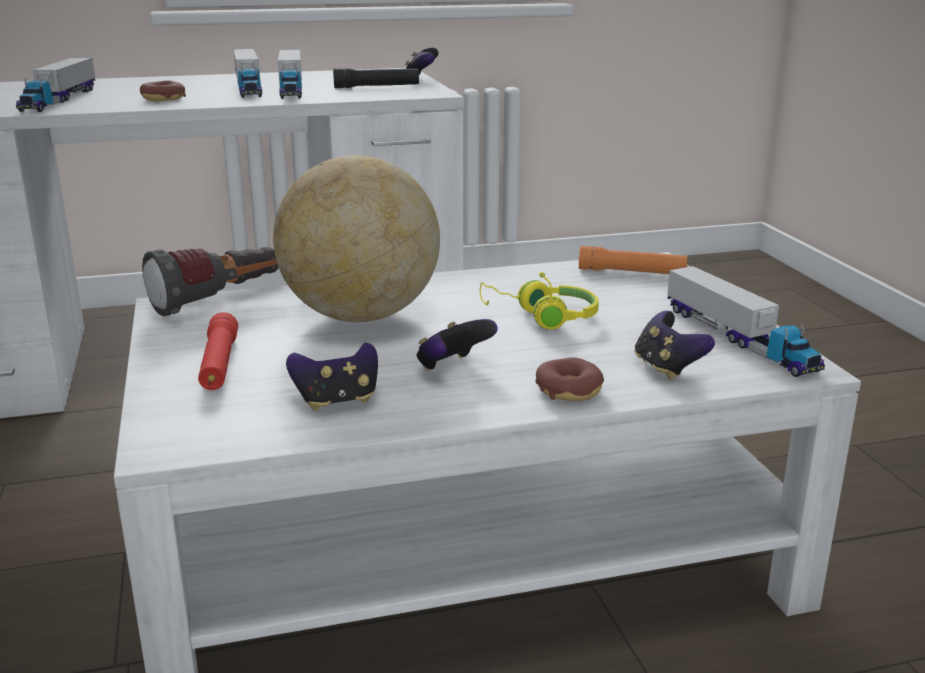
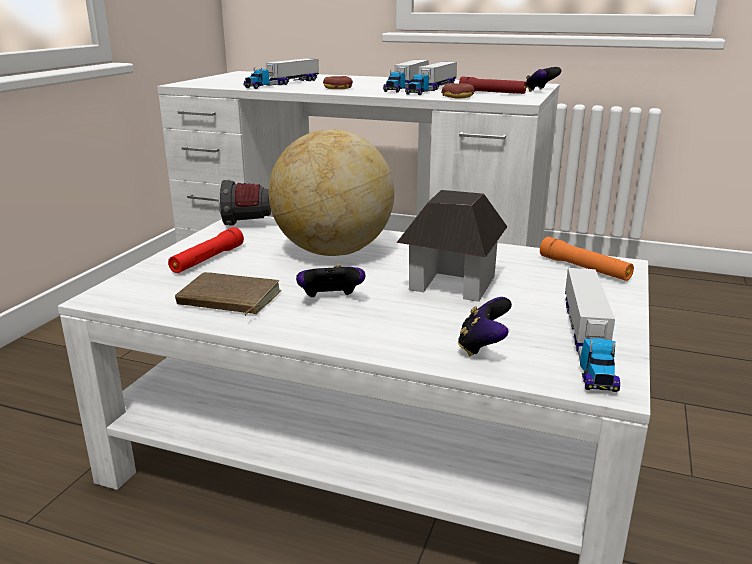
camera: 35 degrees right, 0 degrees up
(337, 401) = (227, 300): game controller -> brown book
(376, 87) = (492, 93): black flashlight -> red flashlight
(542, 317) = (452, 283): yellow headphones -> toy house
(569, 390) = (380, 339): donut -> donut (457, 96)

